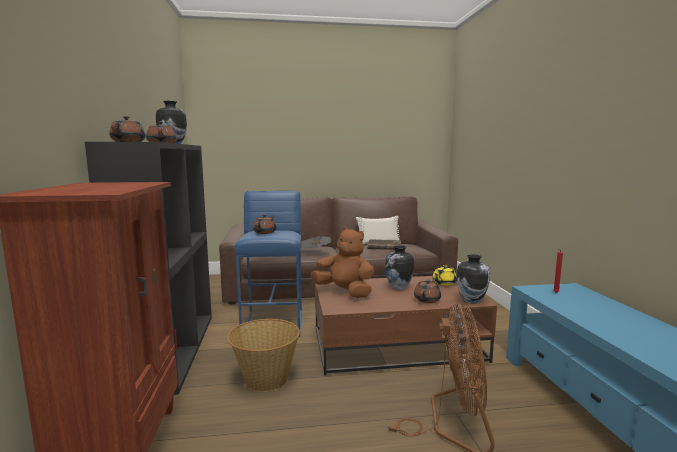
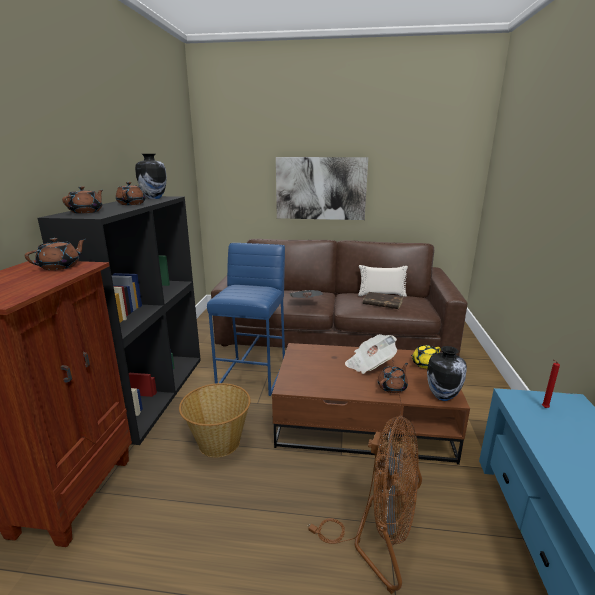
camera: 15 degrees right, 10 degrees up
(265, 232) = (241, 290): brown teapot -> brown teapot (60, 266)
(312, 151) = (320, 188): none -> picture
(344, 292) = (309, 364): brown plush toy -> none
(398, 288) = (369, 365): vase -> newspaper

